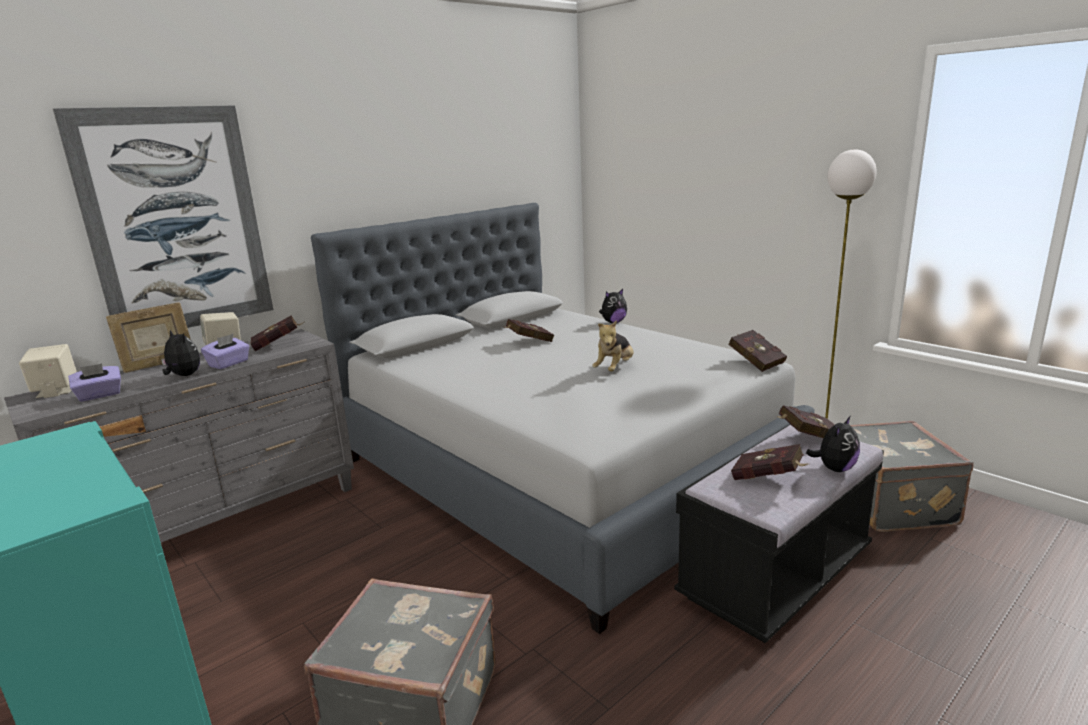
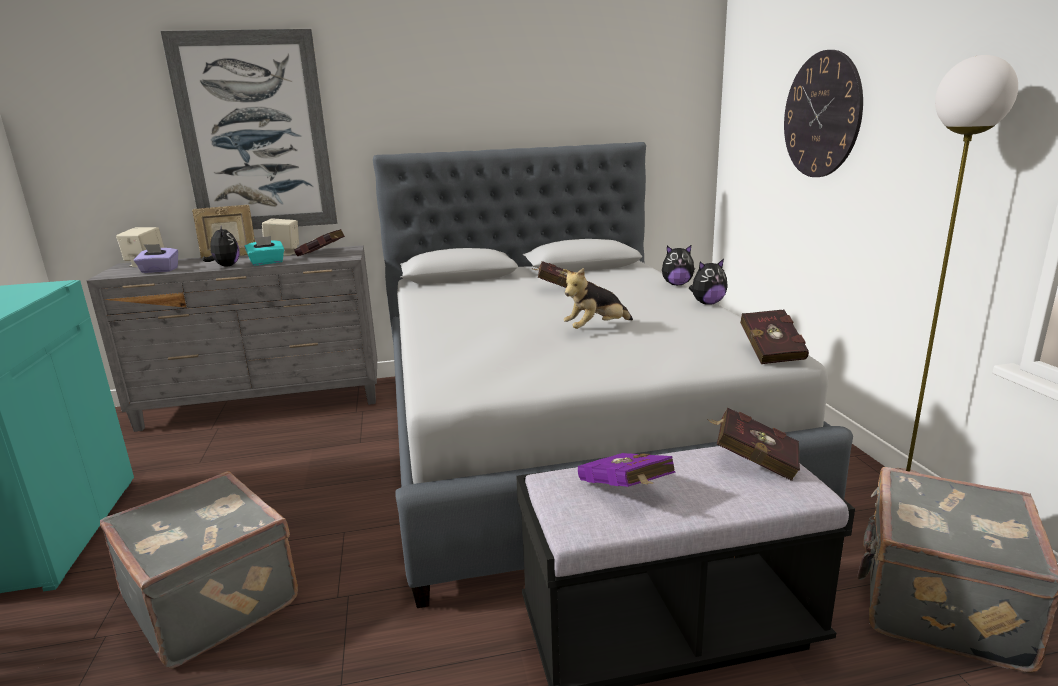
camera: 30 degrees right, 0 degrees up
(229, 363) = (267, 263): purple tissue box -> turquoise tissue box
(697, 179) = (821, 115): none -> wall clock
(769, 479) = (626, 492): red book -> purple book
(834, 468) = (731, 507): plush toy -> plush toy (707, 303)

